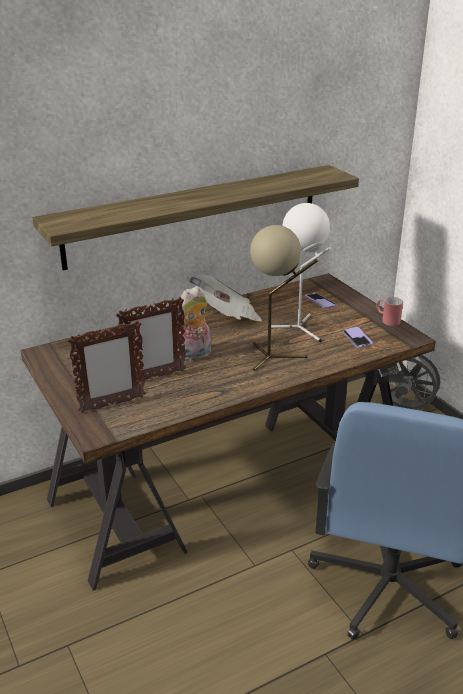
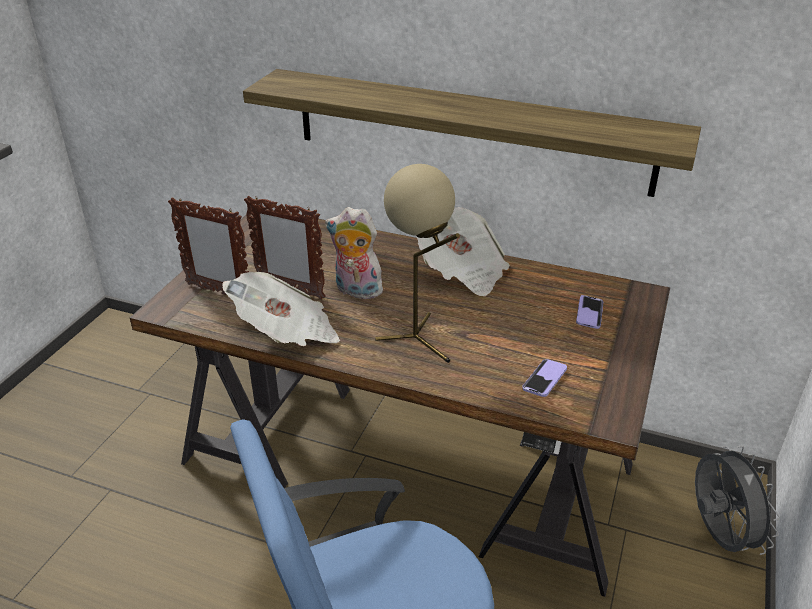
camera: 50 degrees right, 5 degrees up
(202, 397) = (286, 333): none -> newspaper
(301, 329) = (506, 330): white table lamp -> none
(387, 319) = (627, 382): red mug -> none

